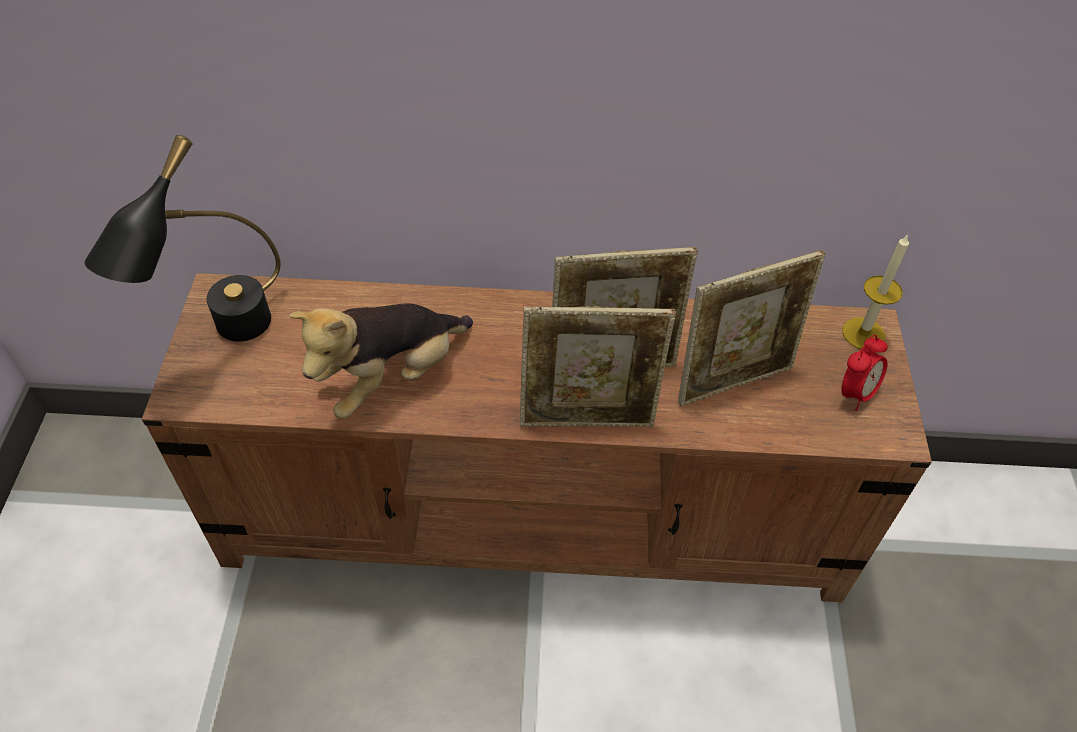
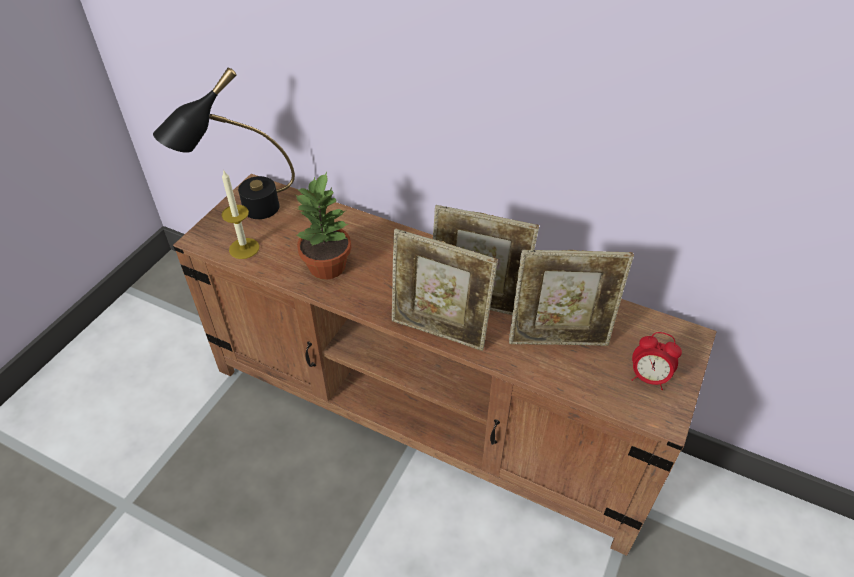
camera: 25 degrees right, 5 degrees down
(391, 377) = (328, 266): plush toy -> potted plant
(855, 393) = (648, 378): alarm clock -> alarm clock turned 45 degrees clockwise
(863, 333) = (679, 339): candle -> candle (244, 248)

